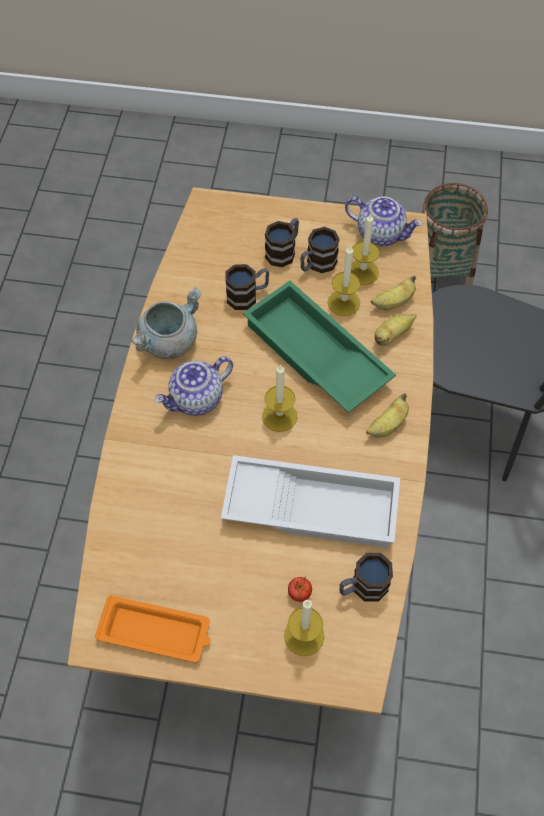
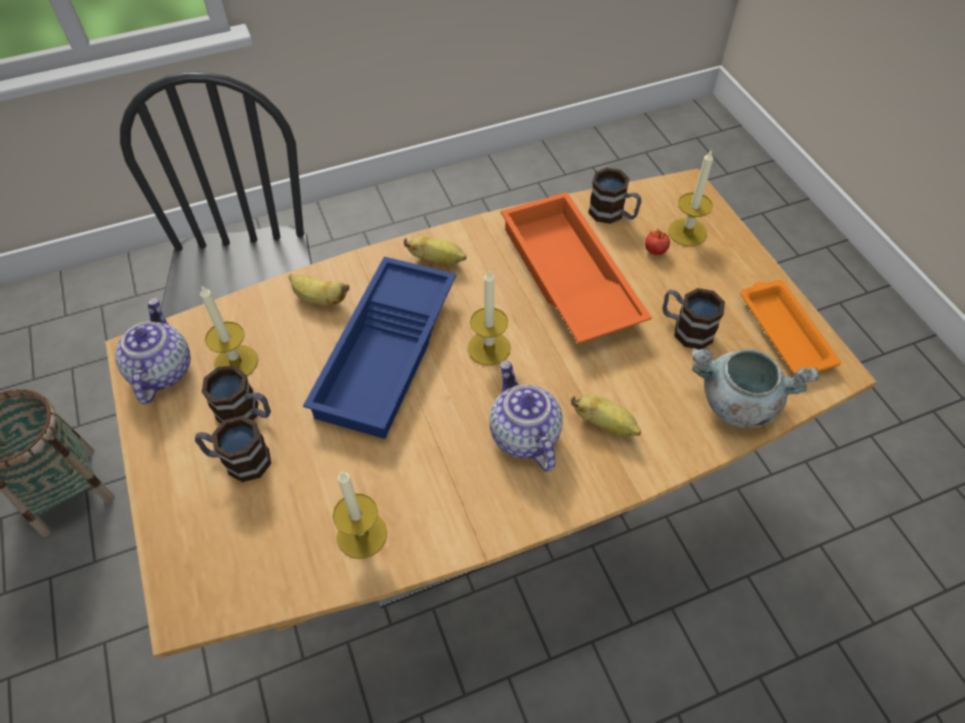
camera: 120 degrees left, 5 degrees down
(168, 341) = (462, 513): grey cooking pot -> grey cooking pot (737, 403)
(196, 399) = (523, 435): teapot -> teapot turned 135 degrees counterclockwise
(248, 295) = (337, 463): mug -> mug (685, 329)
(312, 505) = (566, 278): white tray -> orange tray
(314, 355) = (389, 354): green tray -> blue tray
(343, 303) = (295, 360): candle -> candle (362, 534)
(393, 303) = (270, 316): banana -> banana (605, 424)

